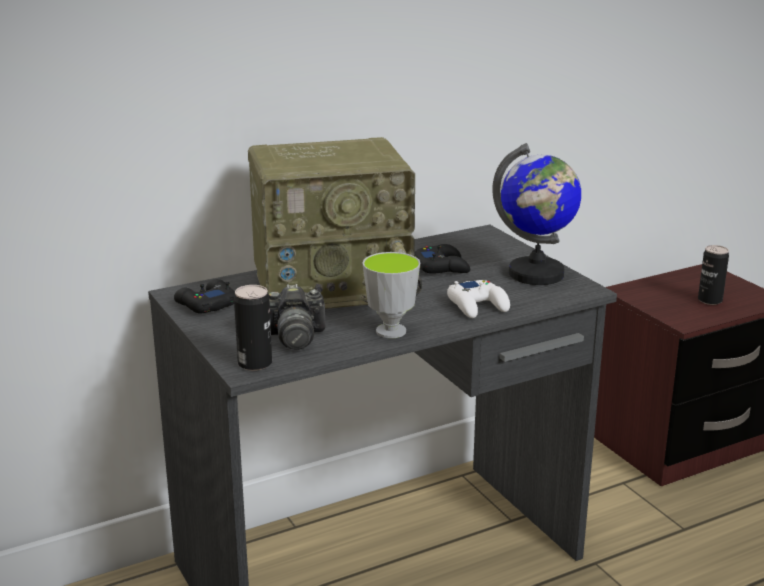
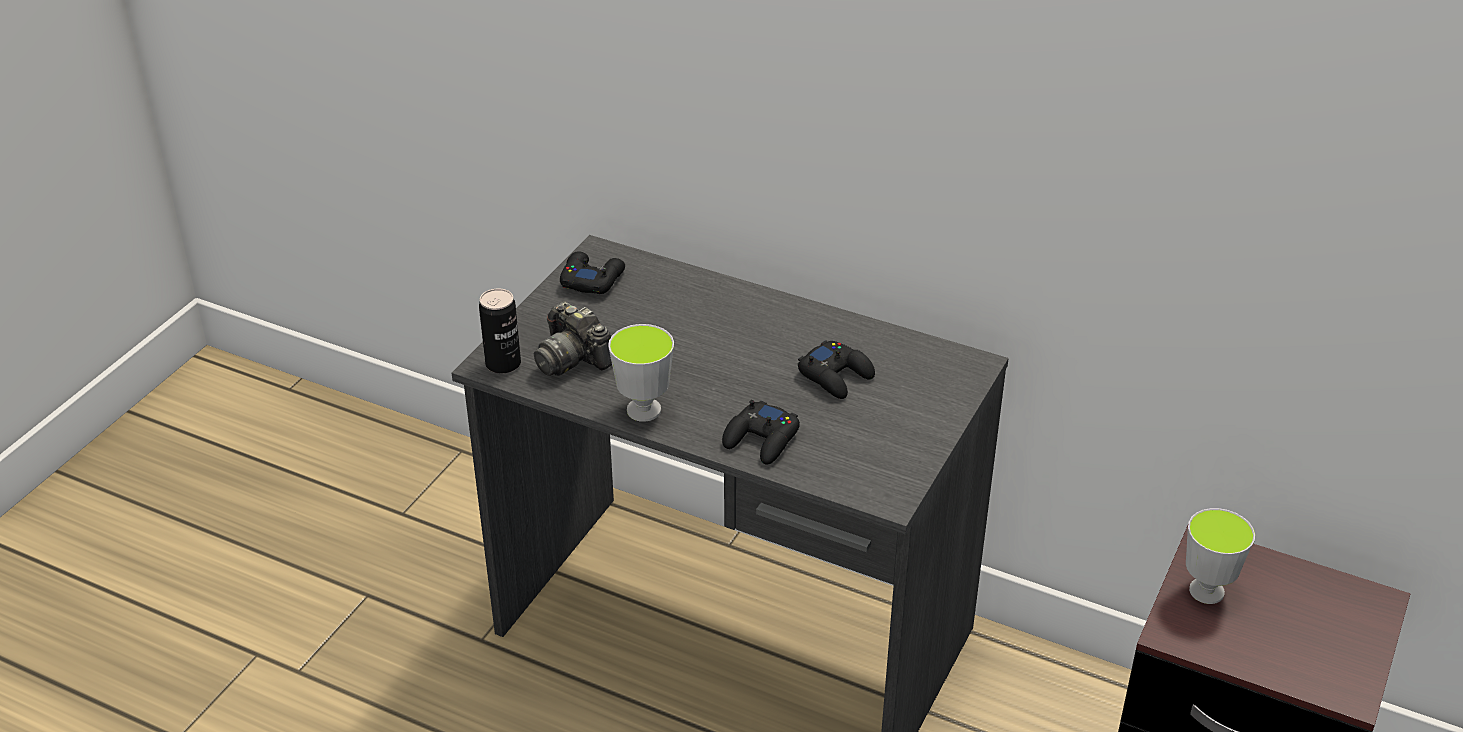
camera: 55 degrees right, 15 degrees up
(334, 287) = (709, 331): radio -> none
(478, 306) = (762, 440): white game controller -> black game controller
(536, 274) = (891, 448): globe -> none
(660, 303) = (1206, 591): none -> cup
(710, 300) = (1272, 635): can -> none

